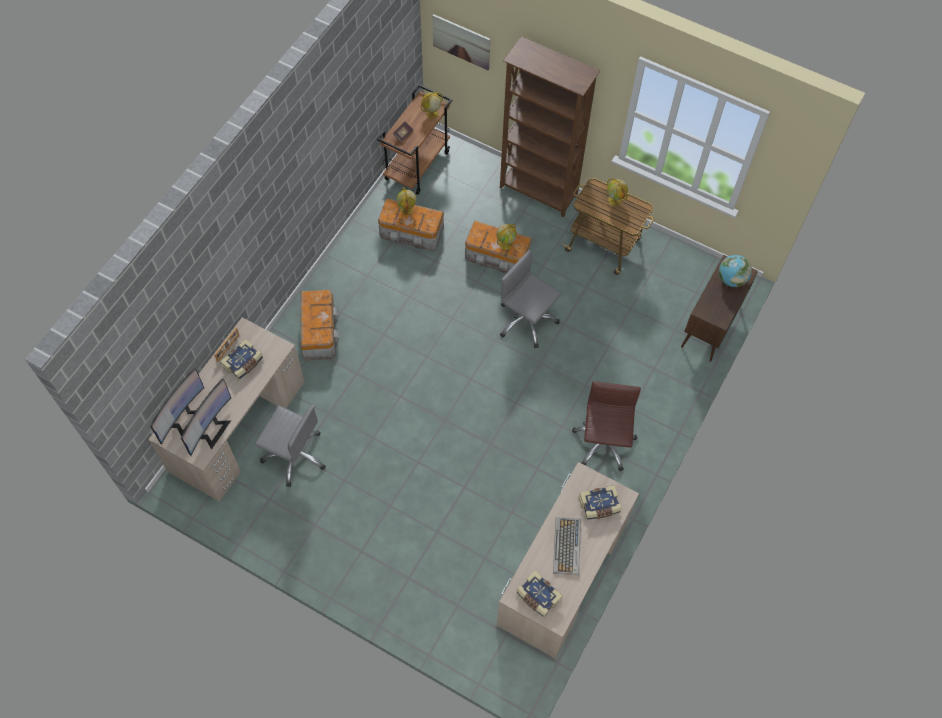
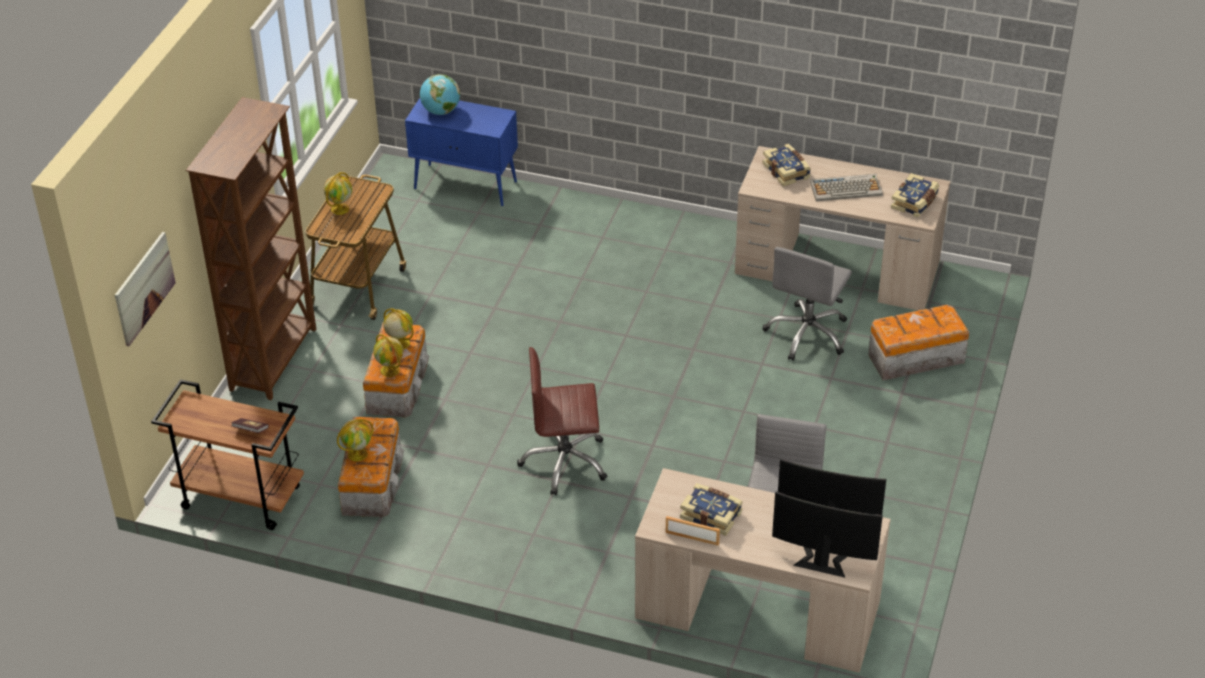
camera: 100 degrees left, 20 degrees down
(319, 331) = (572, 551): storage box -> storage box (914, 358)
(431, 113) = (204, 406): globe -> globe (390, 370)
(526, 321) = (499, 342): grey office chair -> grey office chair (807, 334)
(603, 443) = (657, 255): brown office chair -> brown office chair (564, 462)
(710, 327) = (466, 185): brown cabinet -> blue cabinet

